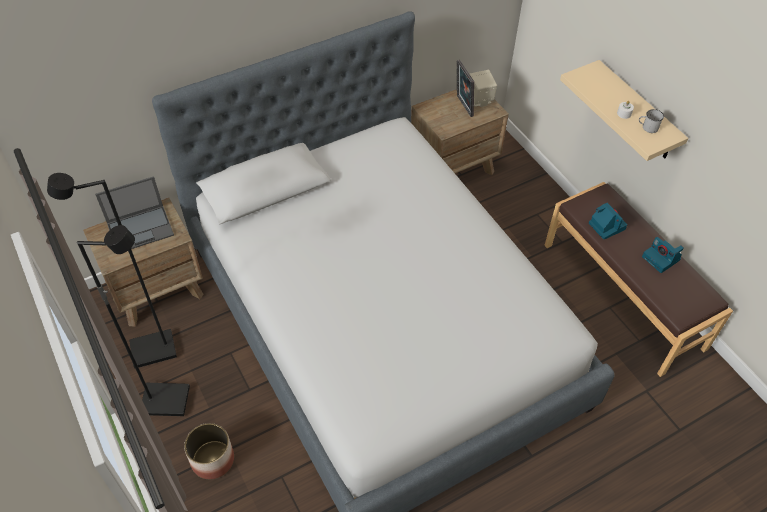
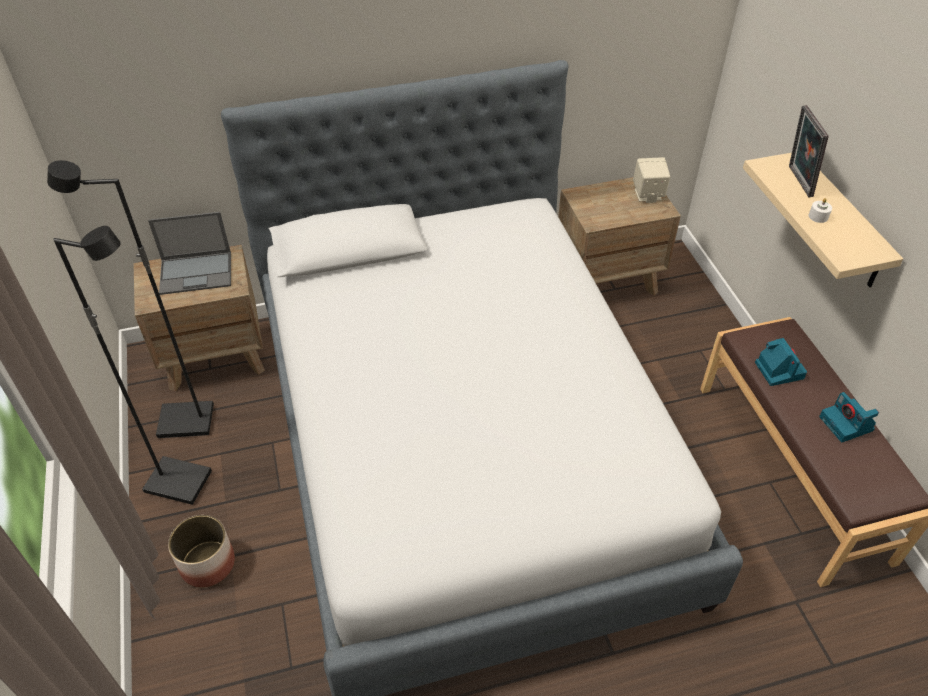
camera: 15 degrees right, 5 degrees down
(463, 106) = (624, 199): picture frame -> picture frame (797, 181)
(647, 127) = (847, 237): white mug -> none

